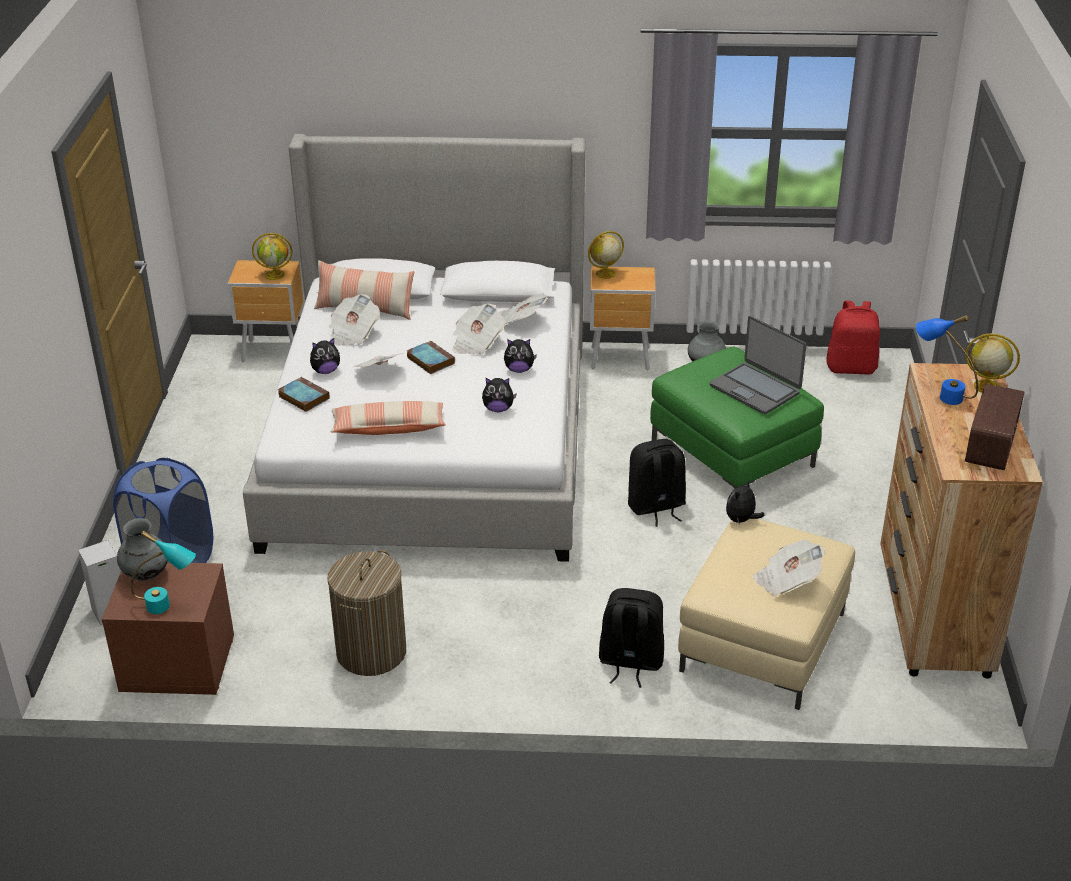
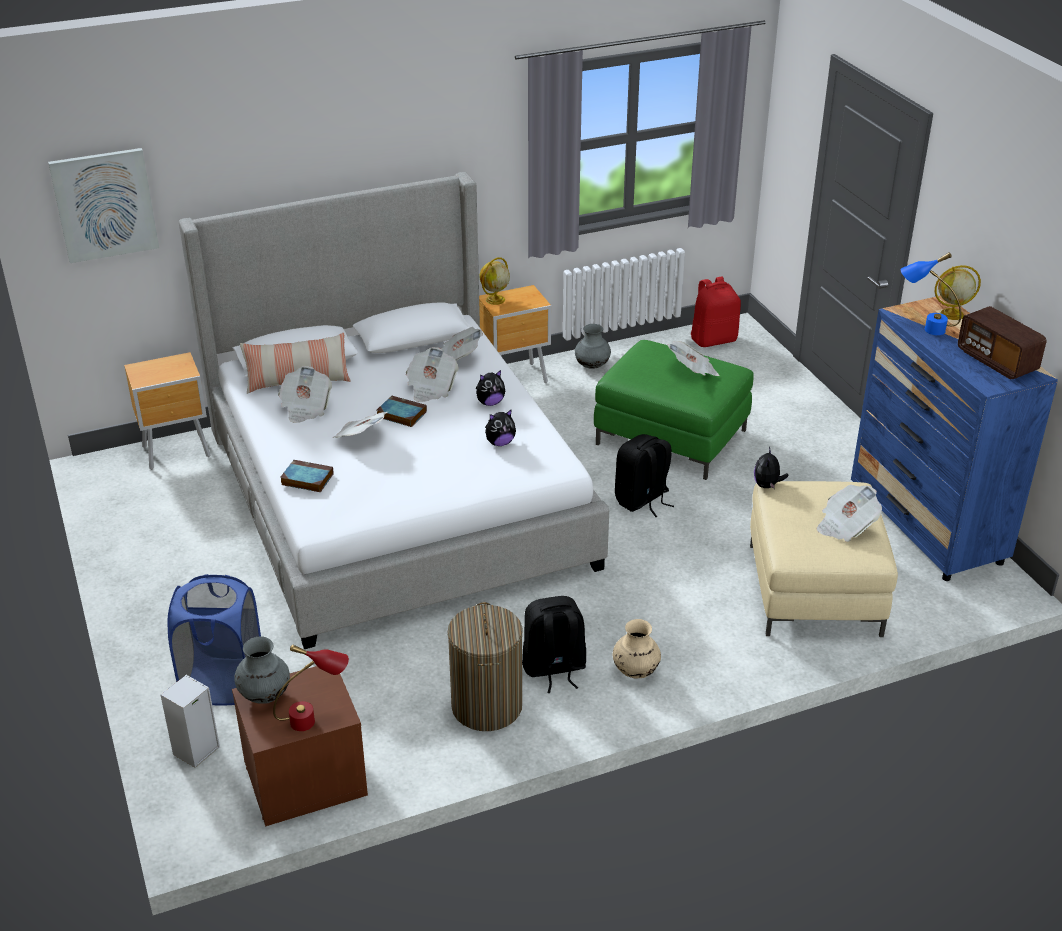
camera: 25 degrees left, 0 degrees up
(169, 607) = (314, 720): turquoise table lamp -> red table lamp
(229, 108) = (104, 205): none -> picture
(275, 275) = (177, 370): globe -> none
(325, 371) = (307, 449): plush toy -> none
(388, 428) = (412, 486): pillow -> none
(528, 664) = (635, 671): none -> beige vase
(630, 662) = (720, 641): black backpack -> black backpack (553, 669)
(755, 389) = (693, 371): laptop -> newspaper
(933, 616) = (927, 527): brown dresser -> blue dresser
(990, 446) = (997, 361): radio -> radio turned 150 degrees clockwise

